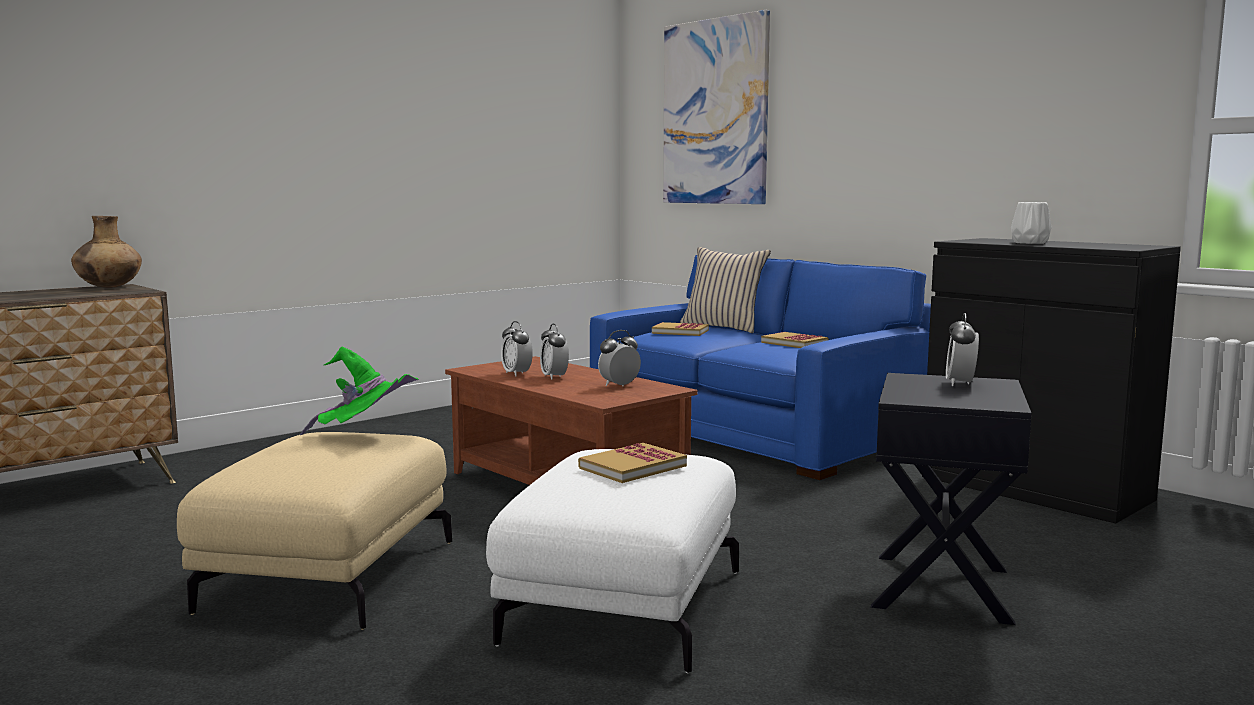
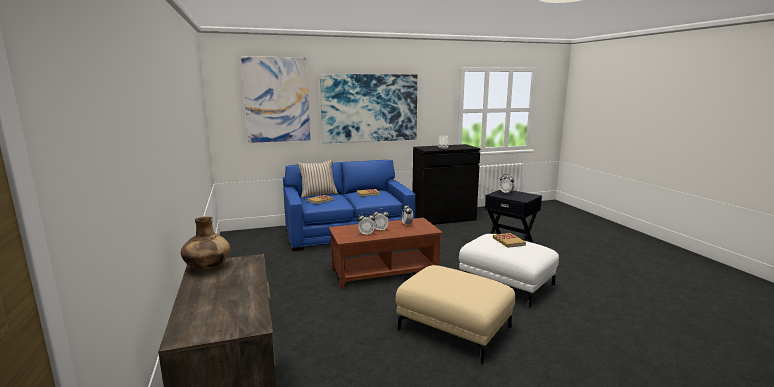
camera: 65 degrees left, 5 degrees up
(366, 435) = (438, 271): green hat -> none
(898, 125) = (369, 108): none -> picture

